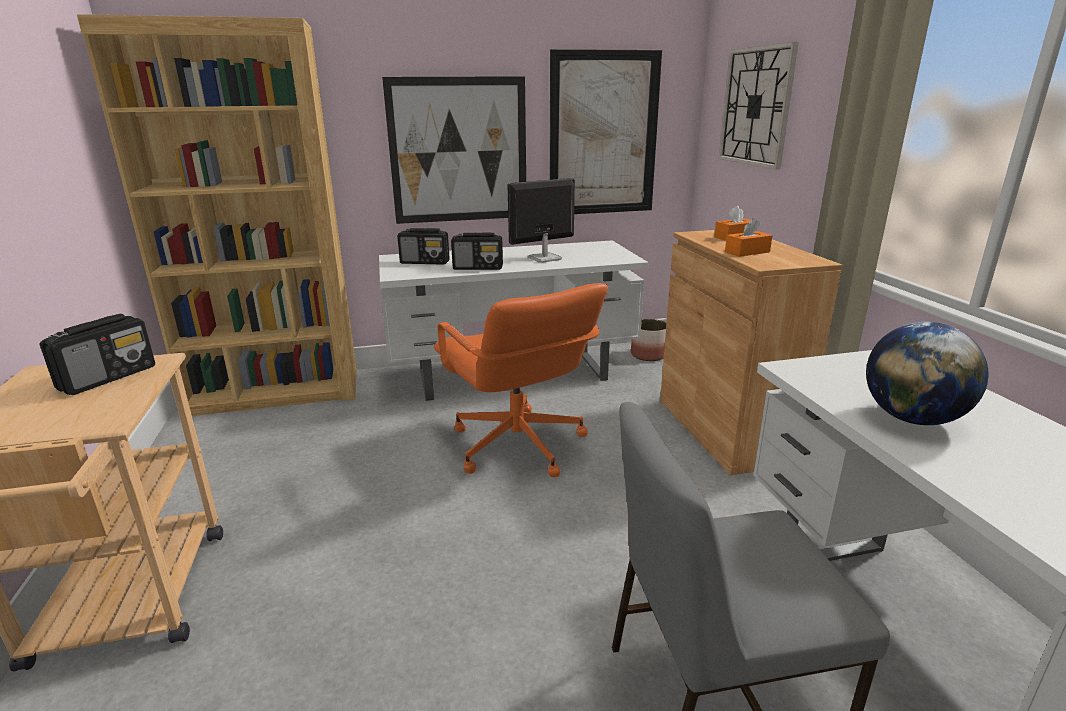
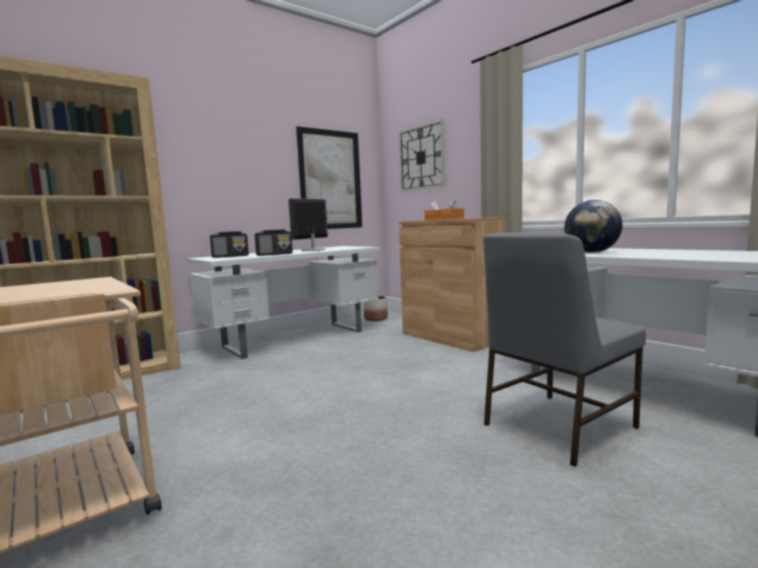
camera: 25 degrees left, 15 degrees down
(109, 377) = (64, 284): radio -> none
(459, 151) = (242, 185): picture -> none
(517, 446) = (333, 365): orange office chair -> none

